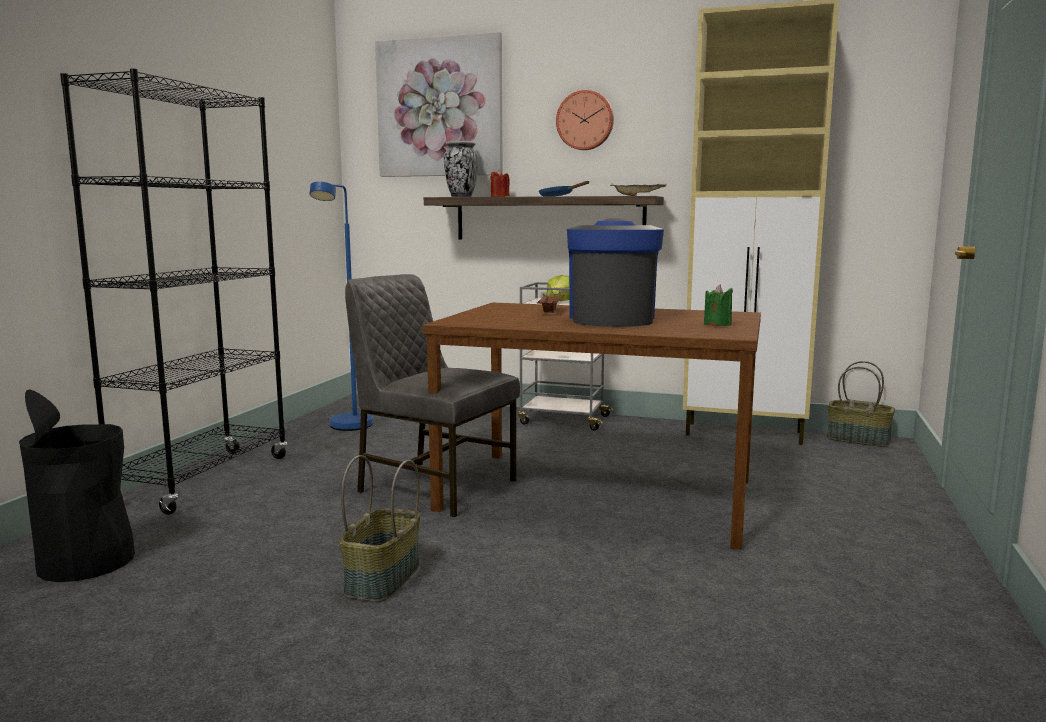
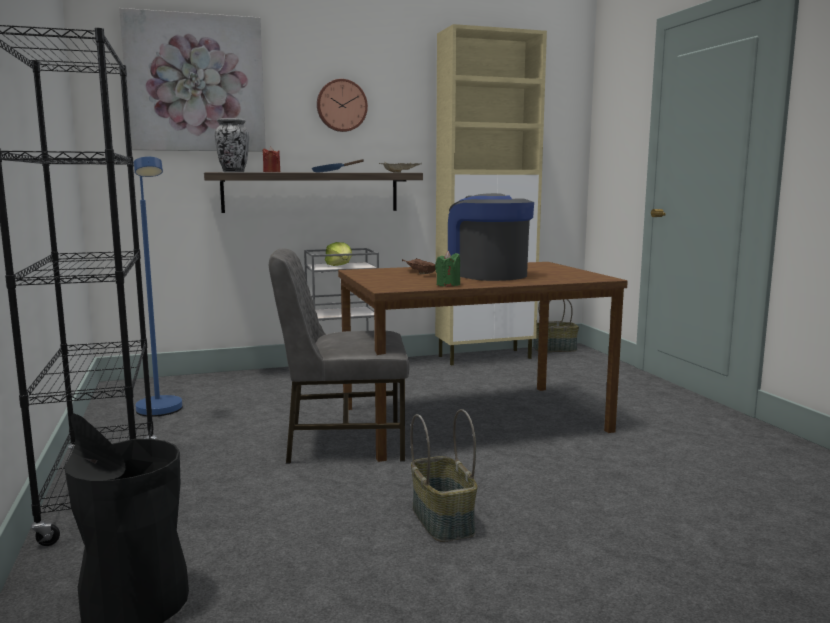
camera: 35 degrees left, 0 degrees up
(717, 324) = (564, 272): green candle -> green candle (448, 285)

